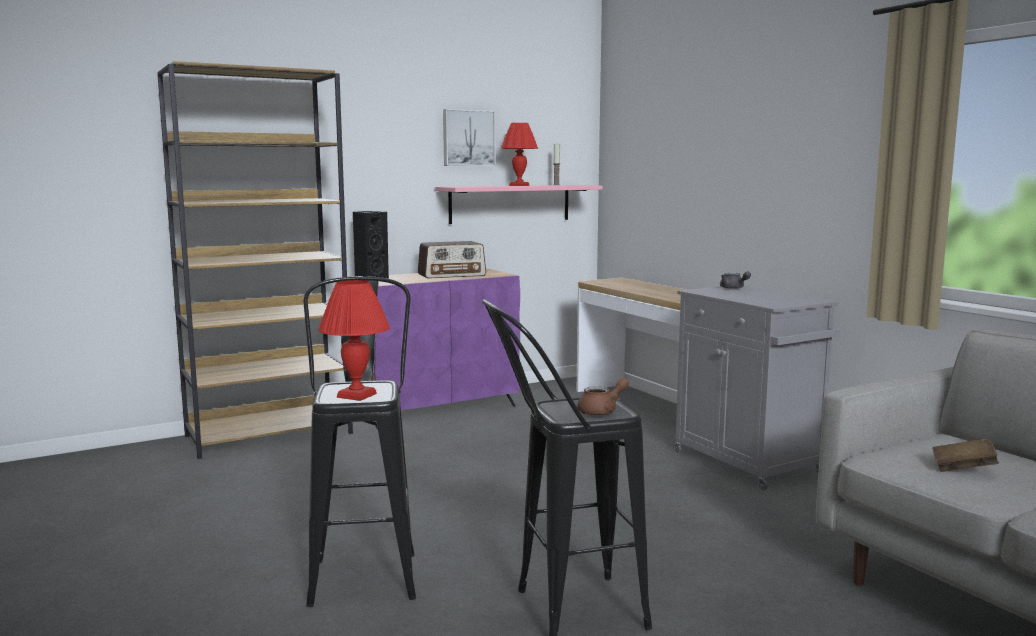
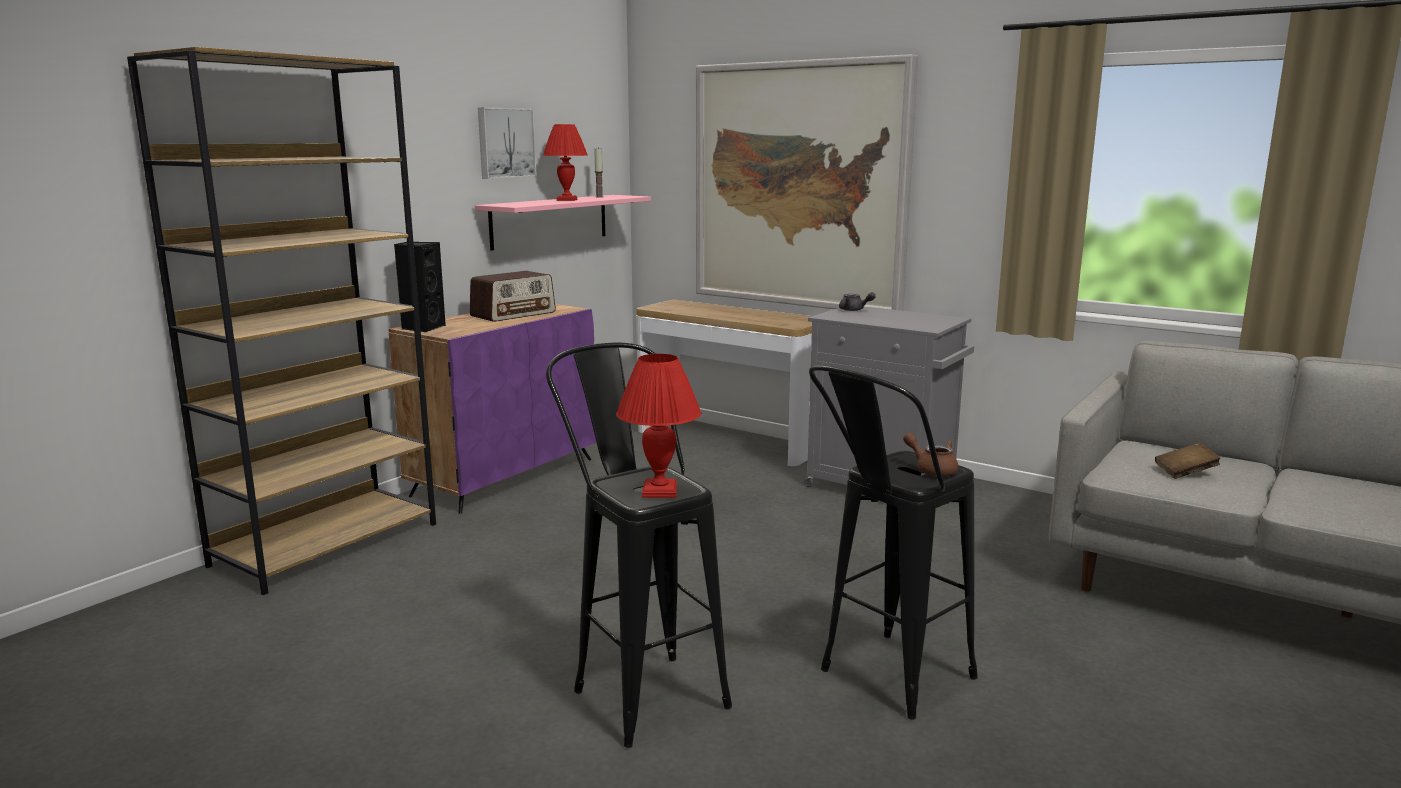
camera: 25 degrees left, 5 degrees up
(602, 411) = (932, 469): brown teapot -> brown teapot turned 75 degrees counterclockwise
(716, 174) = (799, 185): none -> picture

